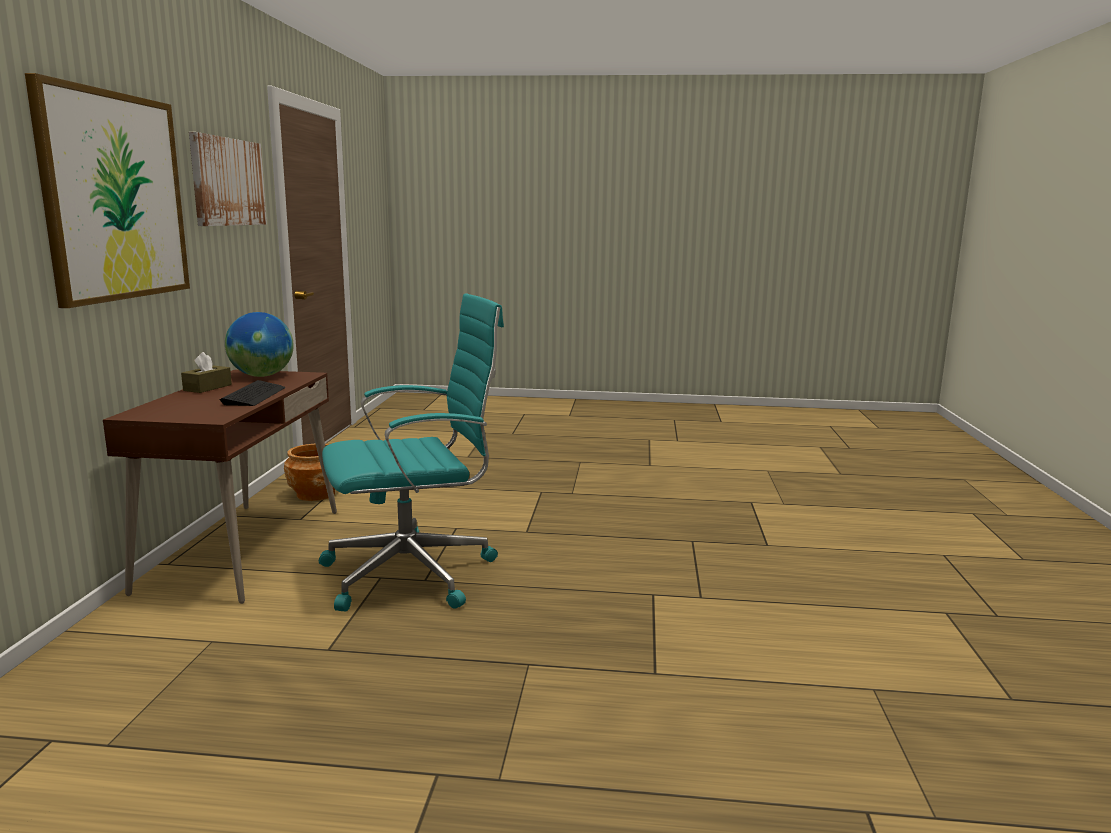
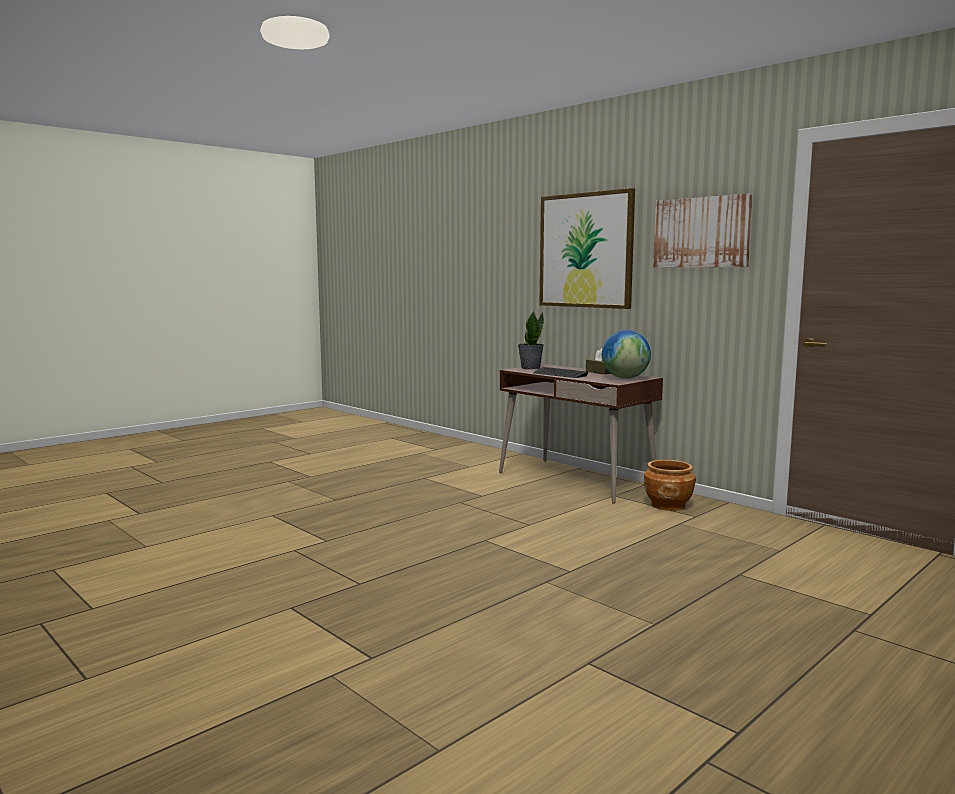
camera: 130 degrees right, 5 degrees down
(183, 415) = (530, 368): none -> potted plant
(414, 573) = (473, 502): turquoise office chair -> none

